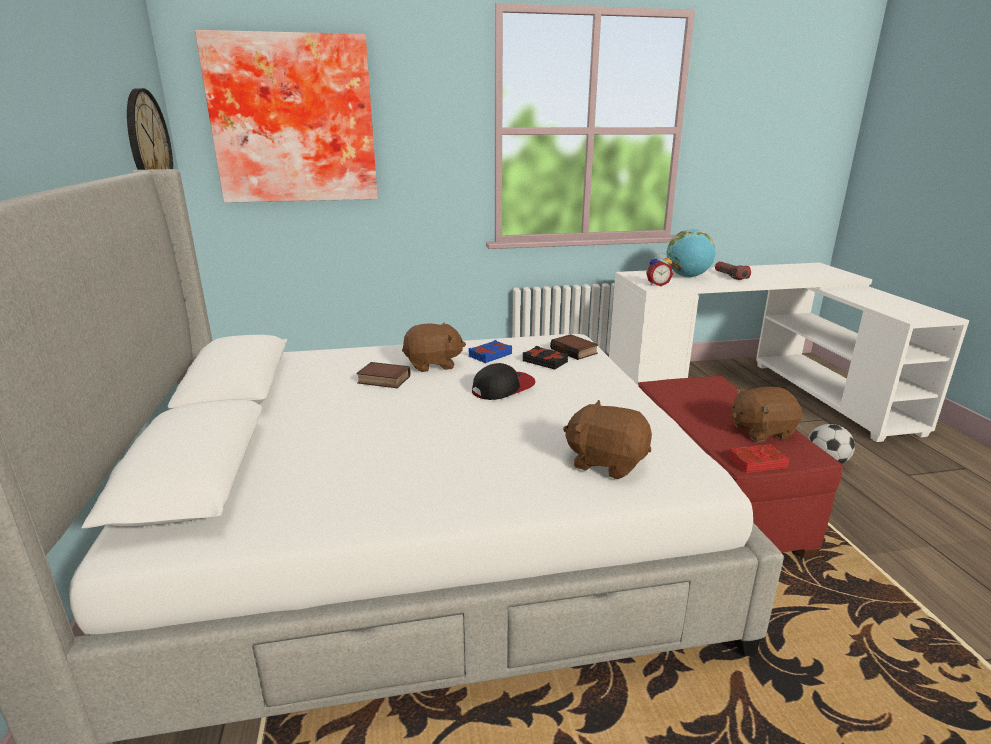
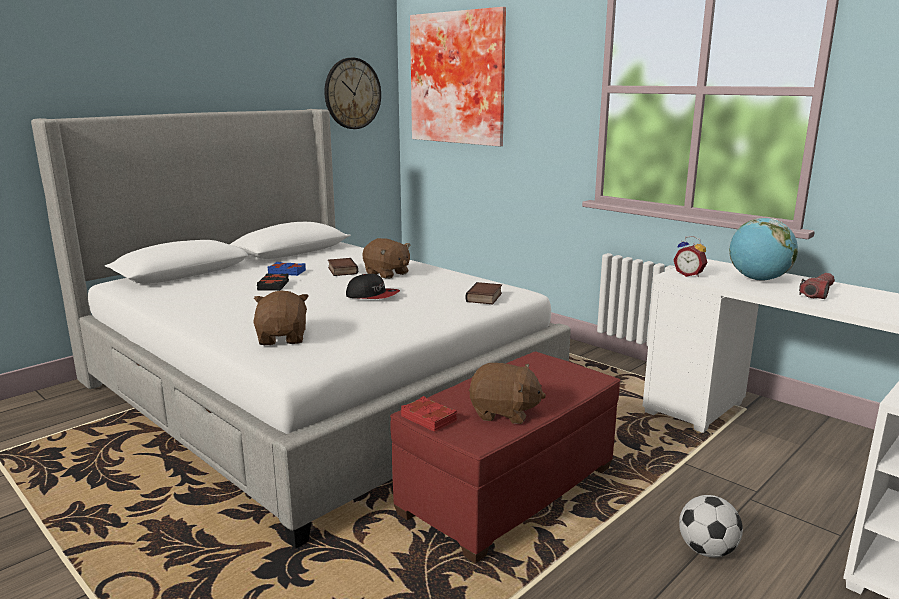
camera: 55 degrees right, 5 degrees down
(490, 355) = (431, 281): blue book -> blue book (287, 272)
(545, 361) = (445, 295): black book -> black book (274, 286)
(760, 431) = (504, 413): brown plush toy -> brown plush toy turned 150 degrees clockwise

